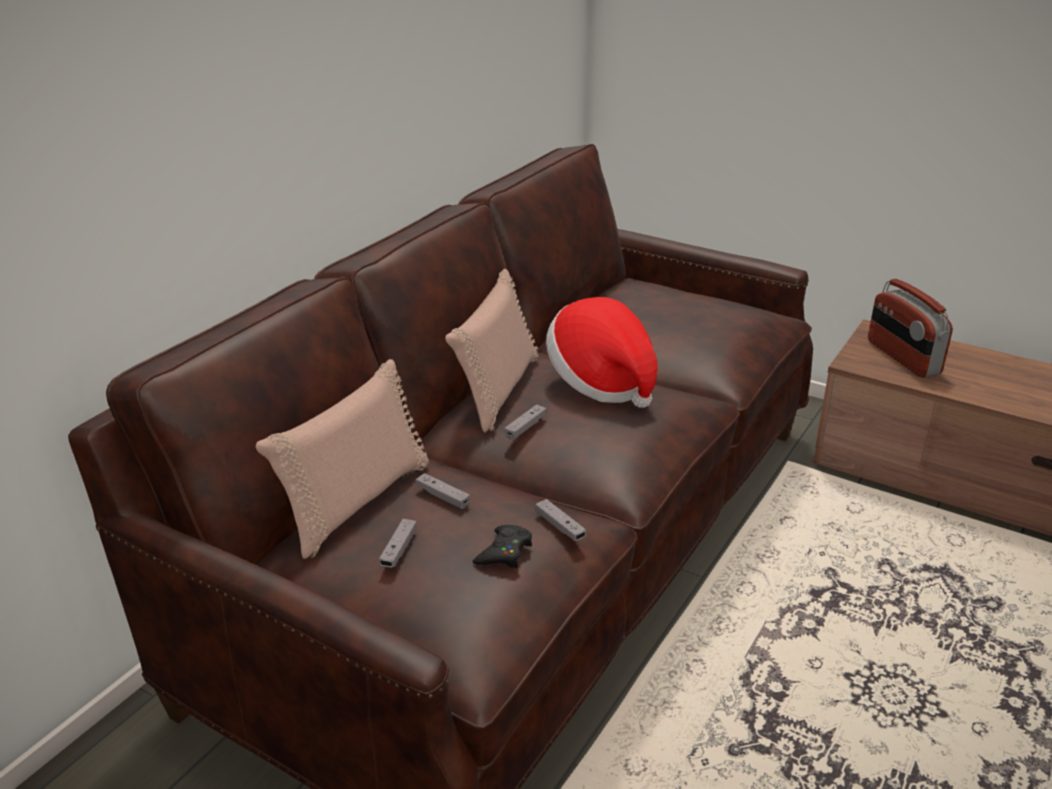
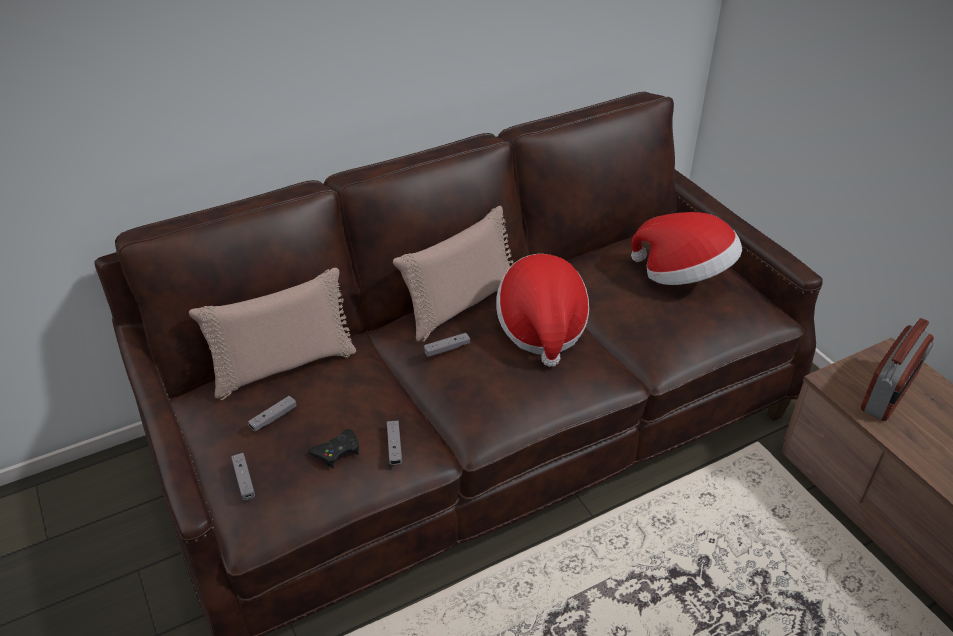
camera: 30 degrees right, 10 degrees up
(442, 497) = (338, 386): grey game controller -> grey game controller (244, 480)
(683, 306) = (684, 275): none -> hat
(902, 357) = (889, 393): radio -> radio turned 150 degrees counterclockwise

